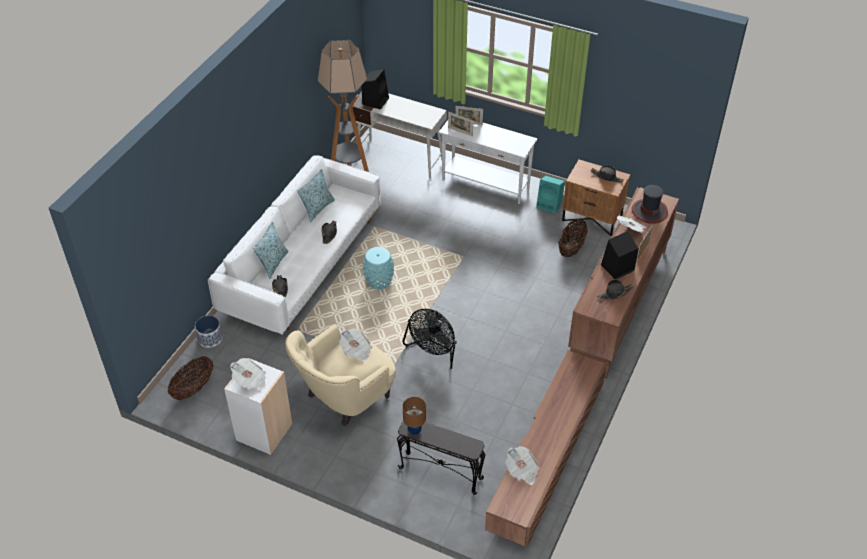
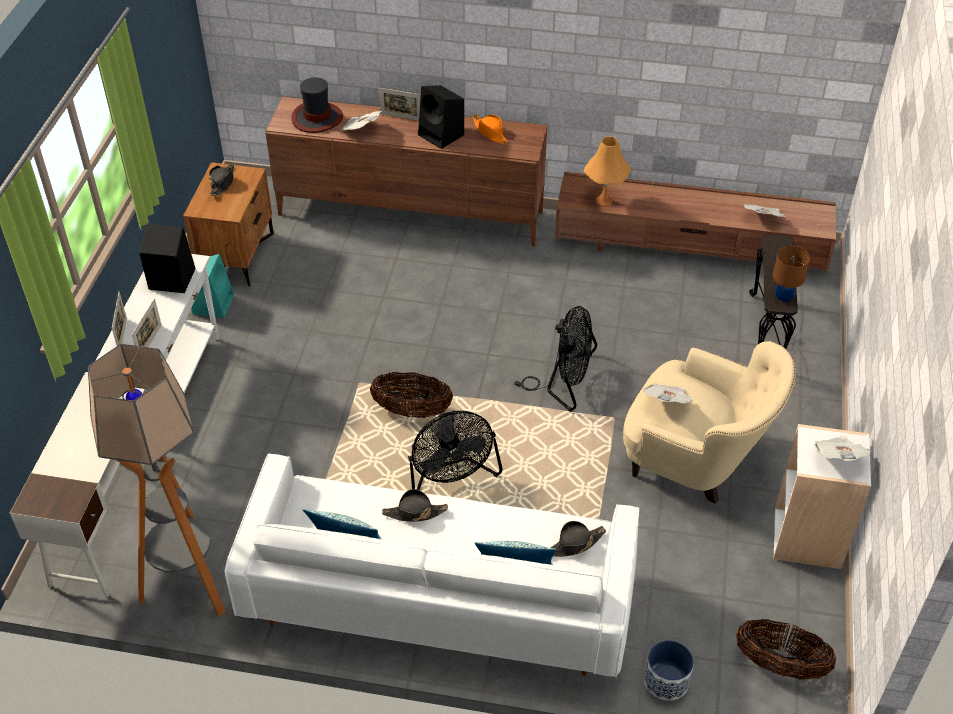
camera: 105 degrees left, 0 degrees up
(375, 101) = (61, 483): black speaker -> black speaker (170, 279)
(379, 281) = (447, 475): turquoise stool -> black fan
(568, 378) = (604, 200): none -> orange table lamp
(571, 248) = (310, 269): basket -> basket (412, 411)
(615, 293) = (490, 132): black hat -> orange hat

